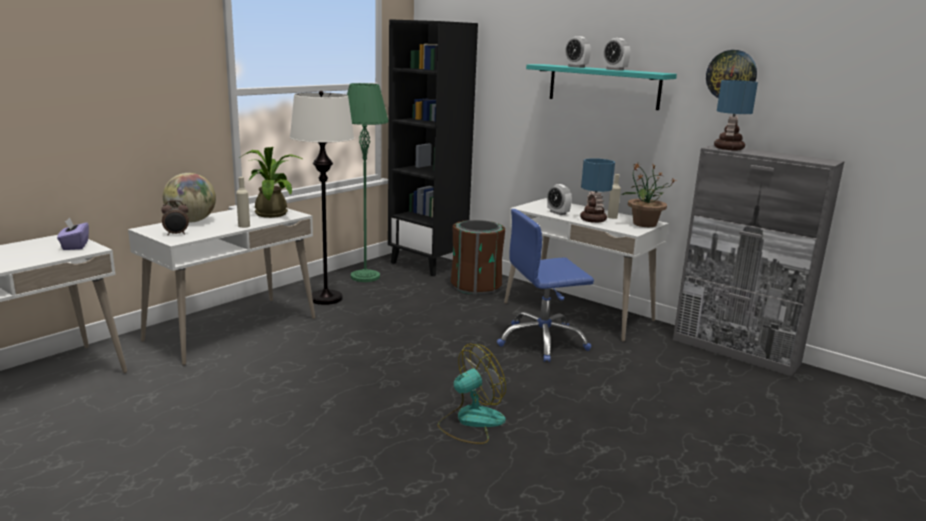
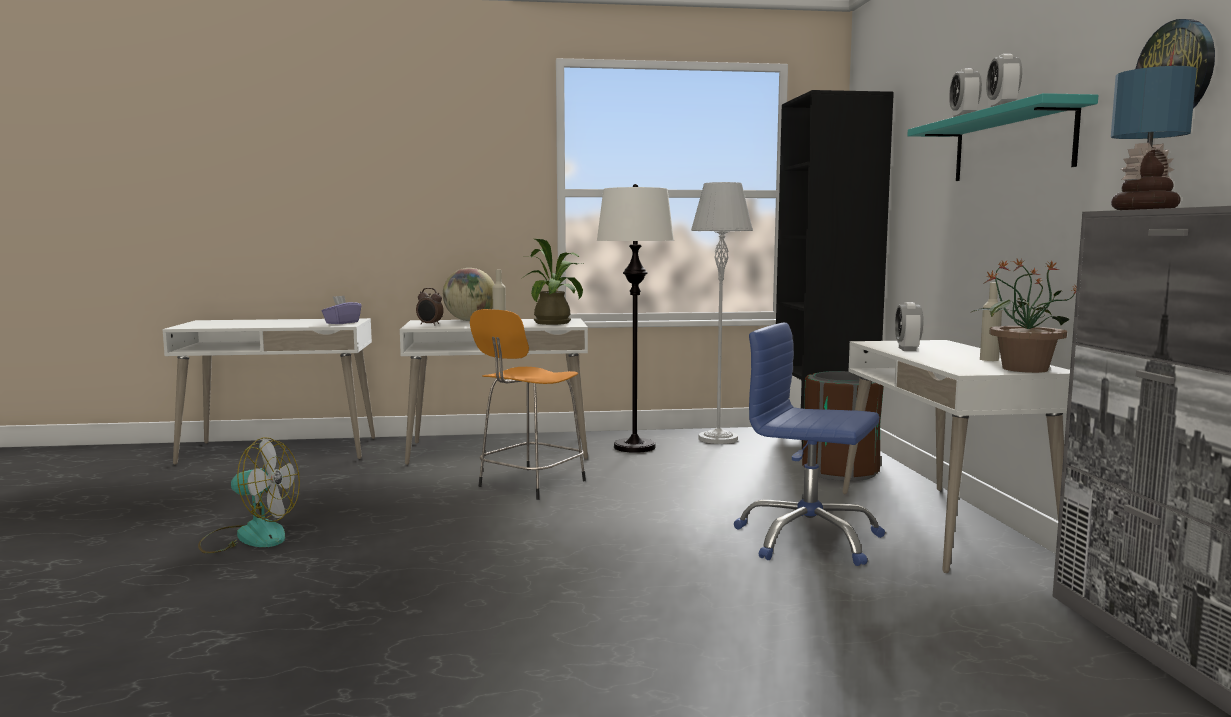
camera: 45 degrees right, 10 degrees down
(321, 353) = (529, 484): none -> orange stool
(365, 277) = (718, 439): green floor lamp -> grey floor lamp
(471, 422) = (537, 578): fan -> fan (249, 536)
(594, 220) = (942, 358): table lamp -> none

